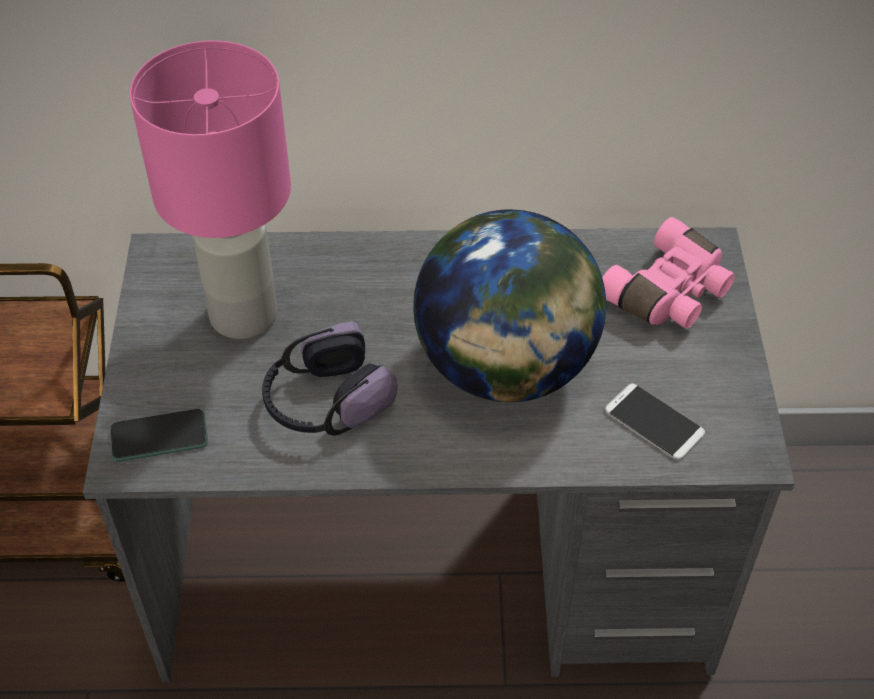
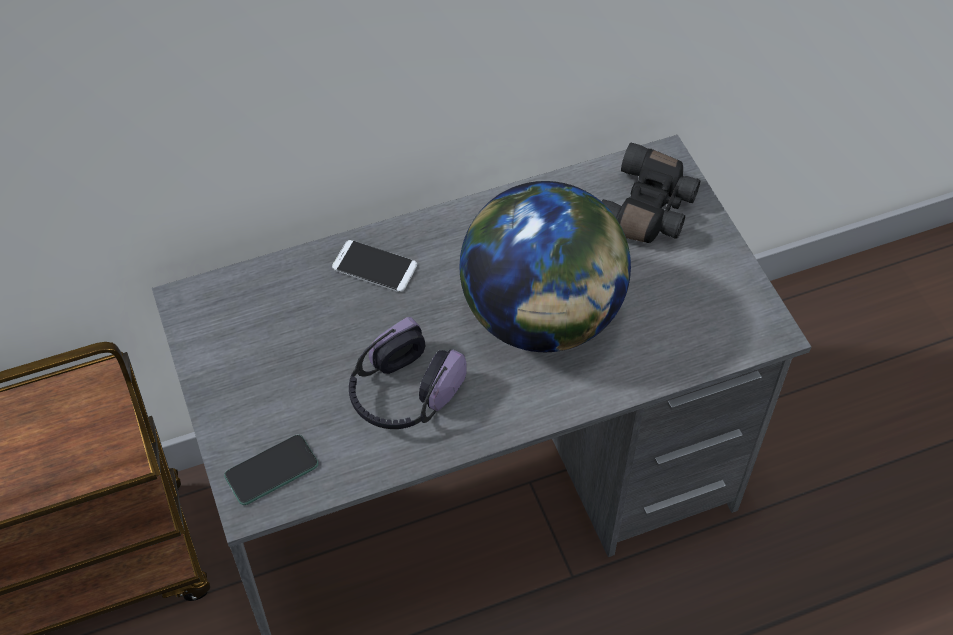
camera: 20 degrees left, 5 degrees up
(242, 316) = (292, 337): pink table lamp -> none
(654, 422) = (682, 328): phone -> phone (374, 267)
(670, 293) = (649, 210): pink binoculars -> black binoculars

